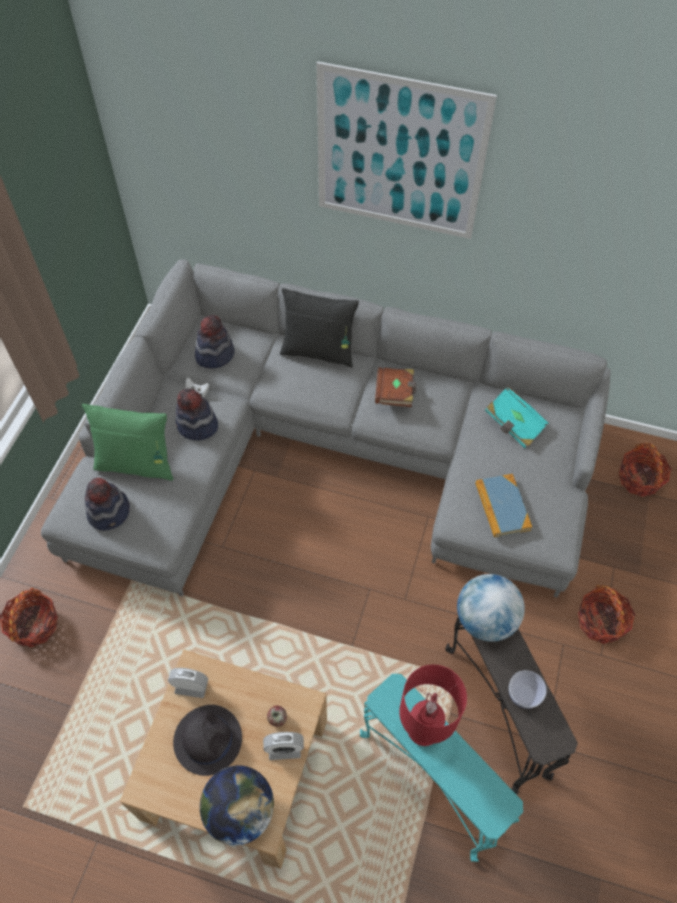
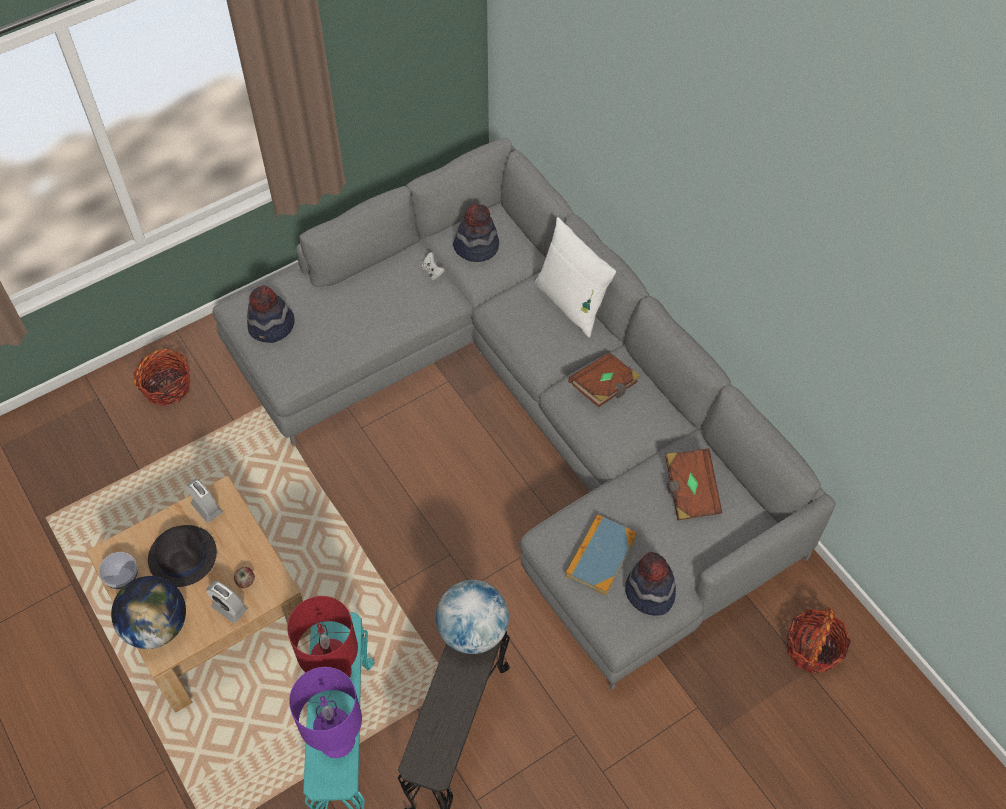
camera: 40 degrees right, 0 degrees up
(136, 465) = (327, 301): green pillow -> none
(197, 426) = (404, 301): hat -> hat (649, 592)
(318, 352) = (571, 304): black pillow -> white pillow
(399, 155) = (693, 144): picture -> none
(475, 779) = (337, 743): none -> purple table lamp
(514, 424) = (690, 491): turquoise book -> brown book
(523, 695) = (442, 714): bowl -> bowl (123, 578)
(601, 621) = (632, 743): basket -> none

